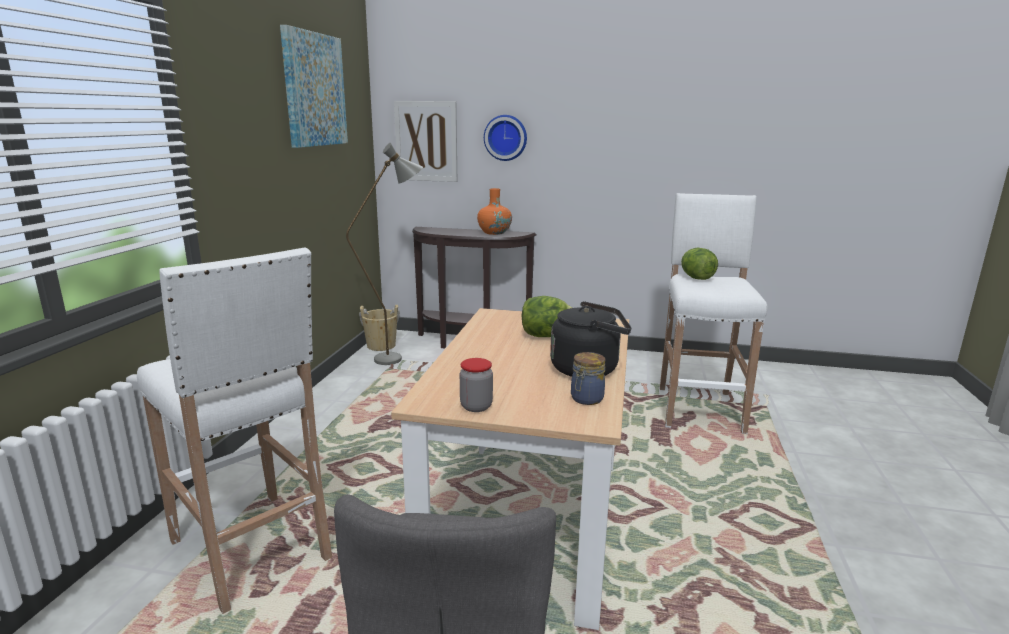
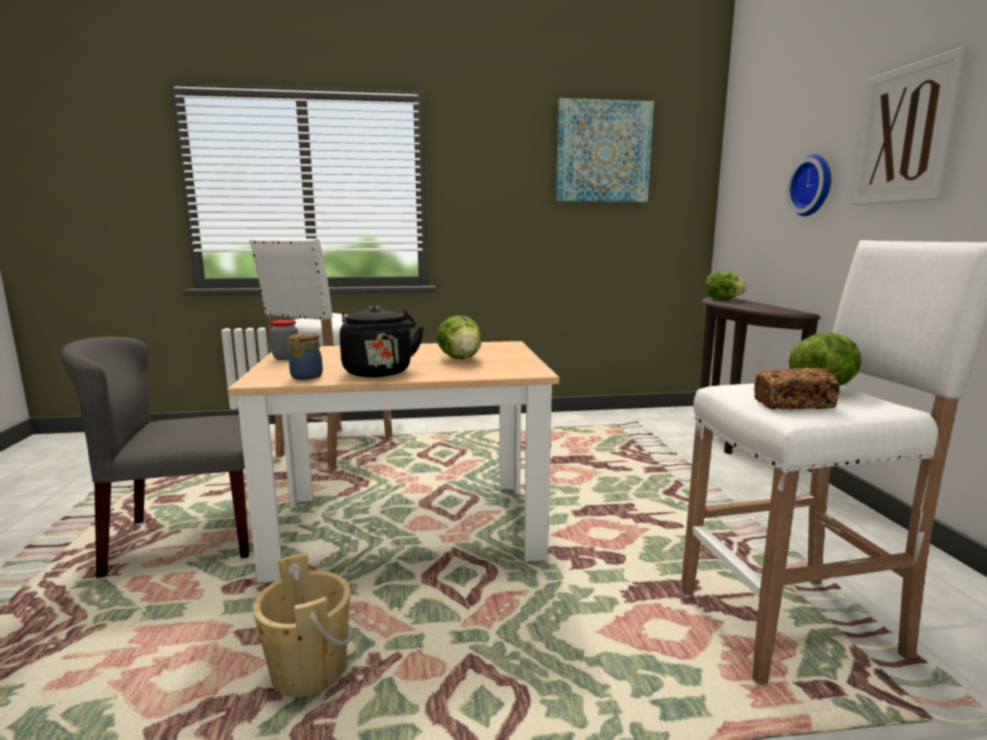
camera: 70 degrees right, 5 degrees down
(381, 346) = (659, 412): beige bucket -> beige bucket (309, 671)
(398, 358) = (643, 423): grey floor lamp -> none
(426, 141) = (749, 199): picture -> picture (905, 134)
(436, 230) = (723, 299): none -> lettuce
(494, 232) = (767, 308): orange vase -> none
(731, 289) = (793, 404): none -> bread

